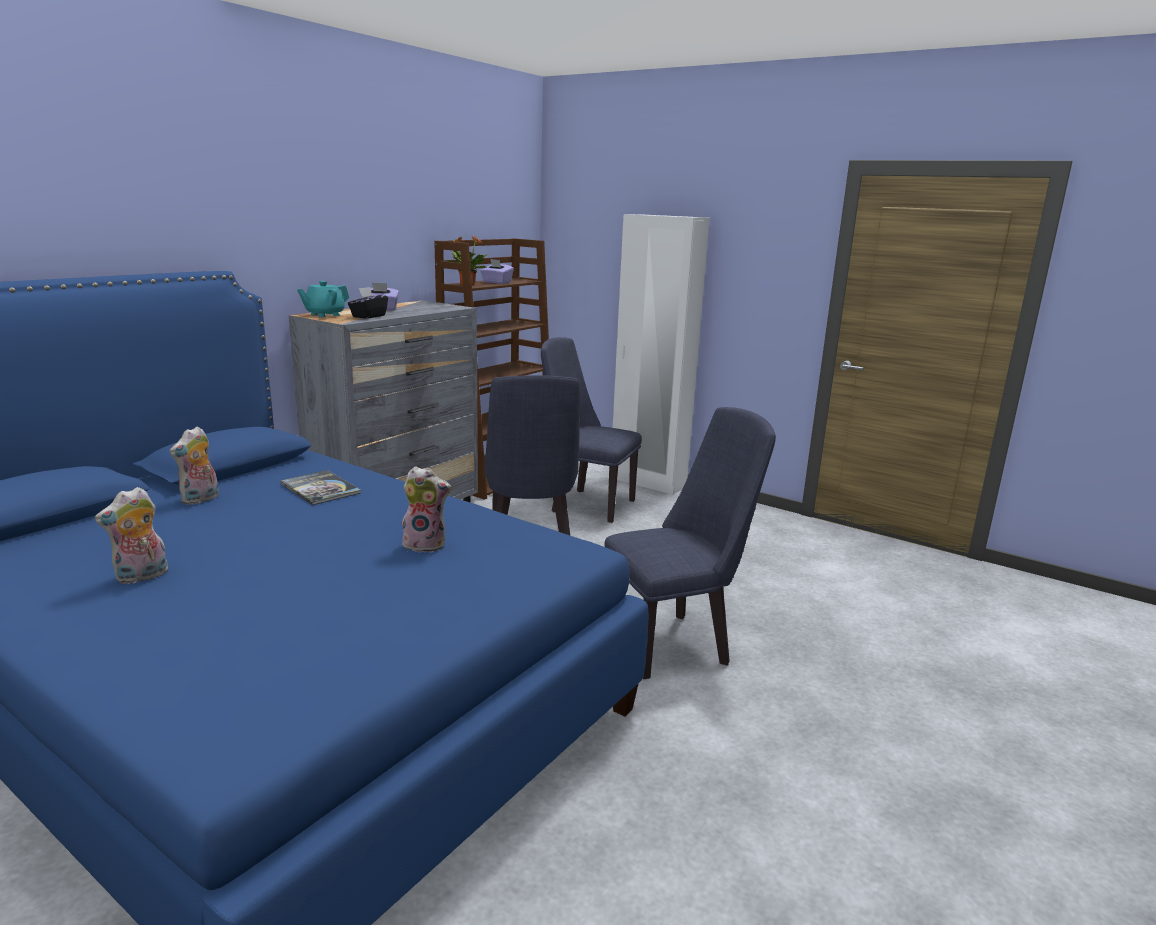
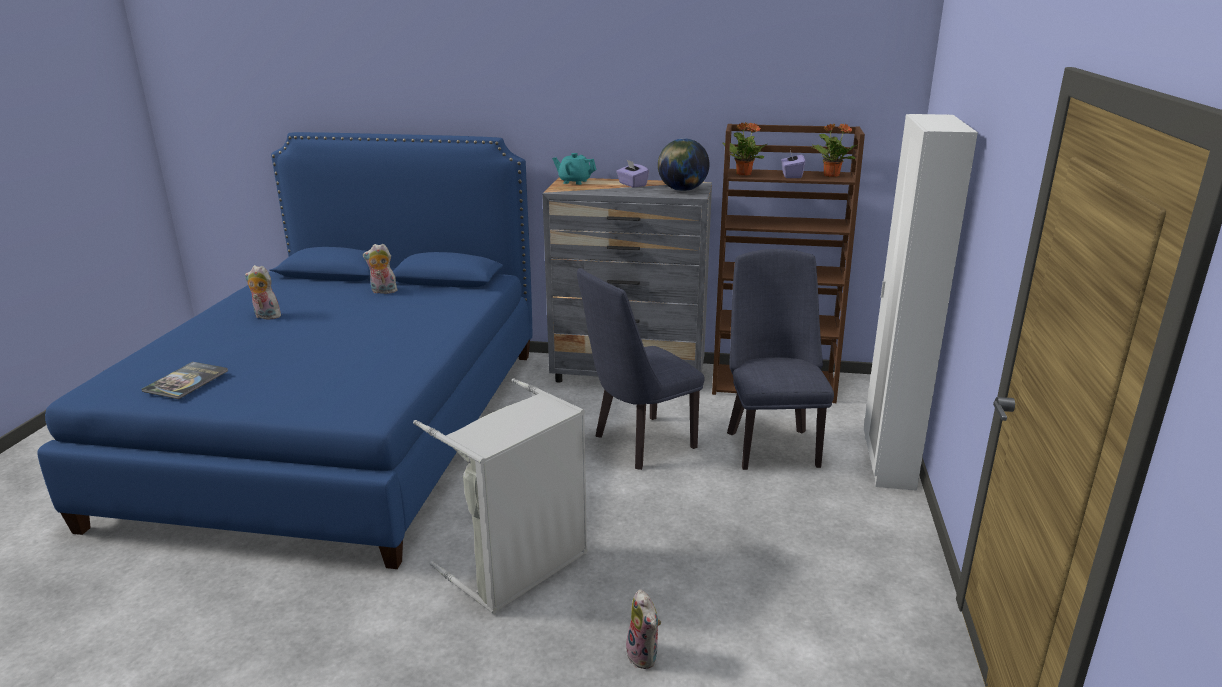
camera: 65 degrees right, 5 degrees up
(320, 489) = (427, 310): book -> book (186, 381)
(368, 316) = (590, 189): black tissue box -> none
(426, 544) = (350, 364): plush toy -> plush toy (645, 655)
(434, 306) = (682, 190): none -> globe
(514, 280) = (831, 175): none -> potted plant
(675, 643) = (519, 567): blue chair -> grey laundry basket

